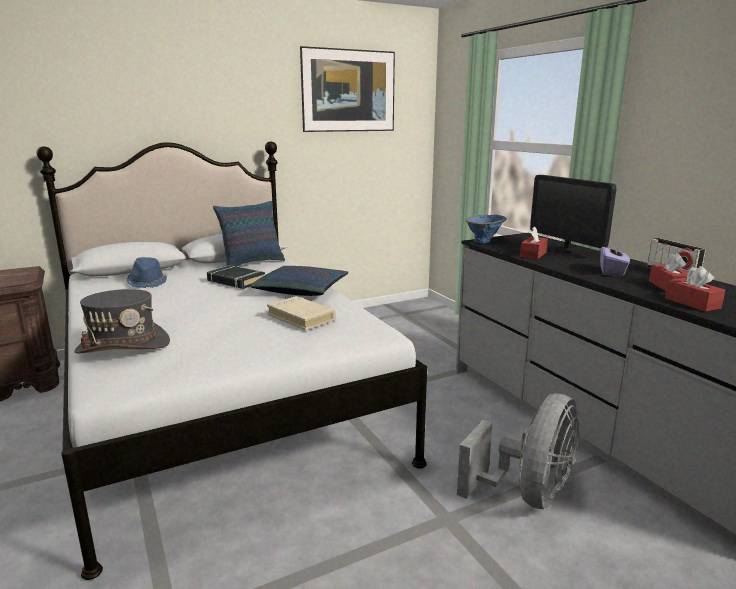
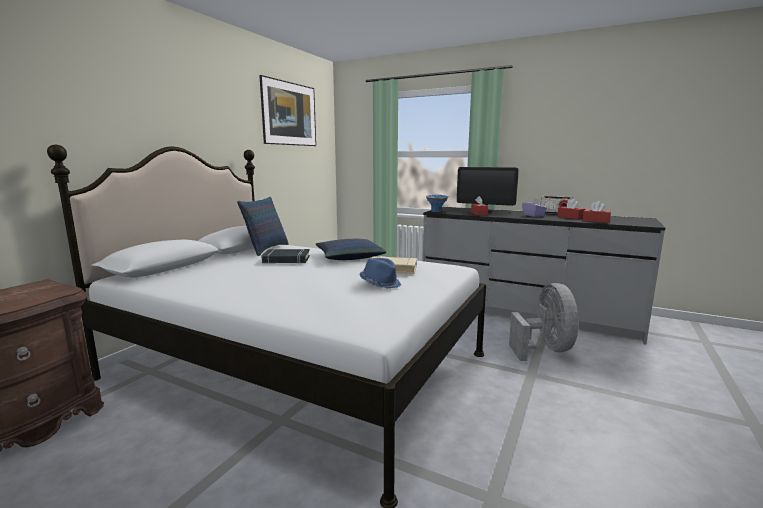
camera: 35 degrees left, 5 degrees down
(124, 346) = (318, 306): grey hat -> none
(148, 282) = (207, 272): blue hat -> blue hat (380, 283)

